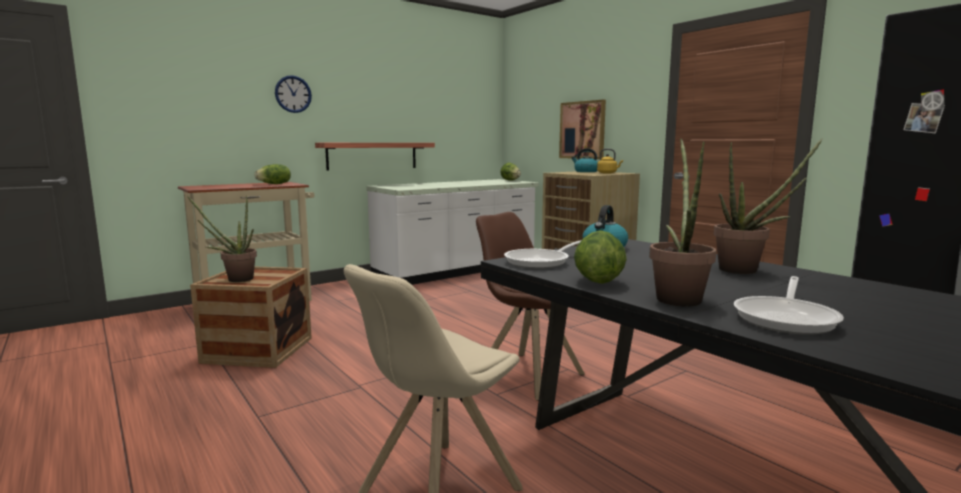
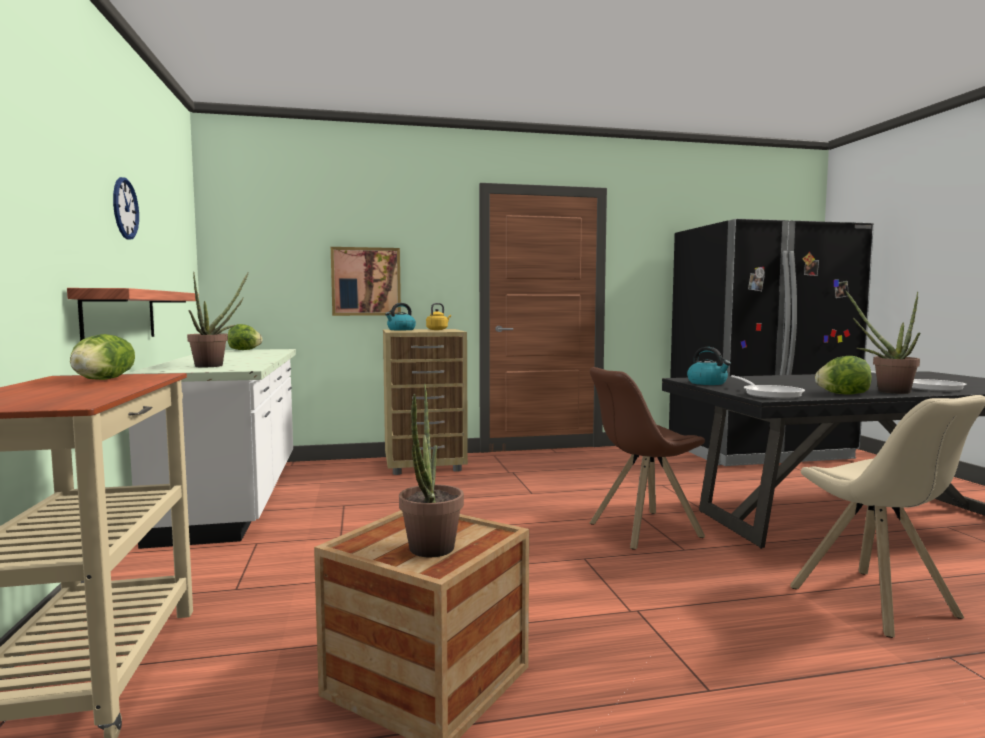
camera: 65 degrees left, 5 degrees down
(293, 94) = (38, 177): wall clock -> wall clock (125, 208)
(746, 270) = (801, 379): potted plant -> potted plant (215, 365)

